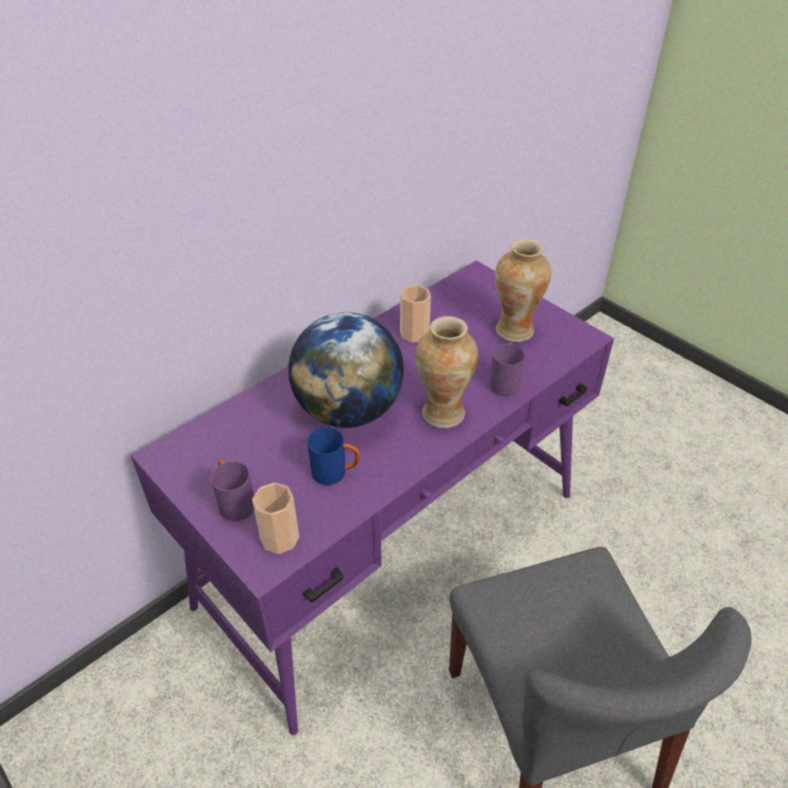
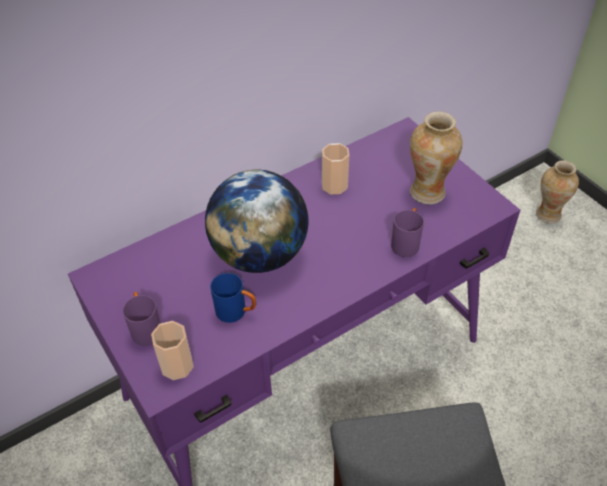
camera: 10 degrees right, 5 degrees up
(443, 412) = (343, 266): vase -> vase (548, 214)

